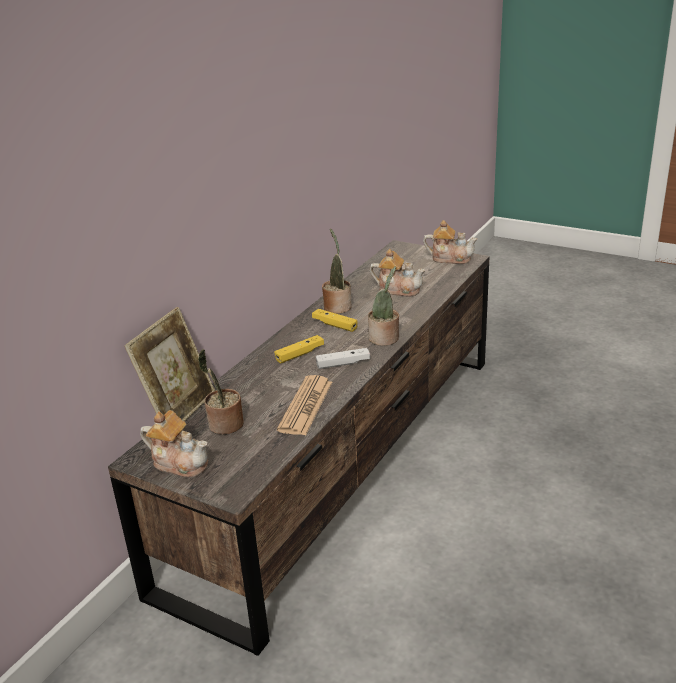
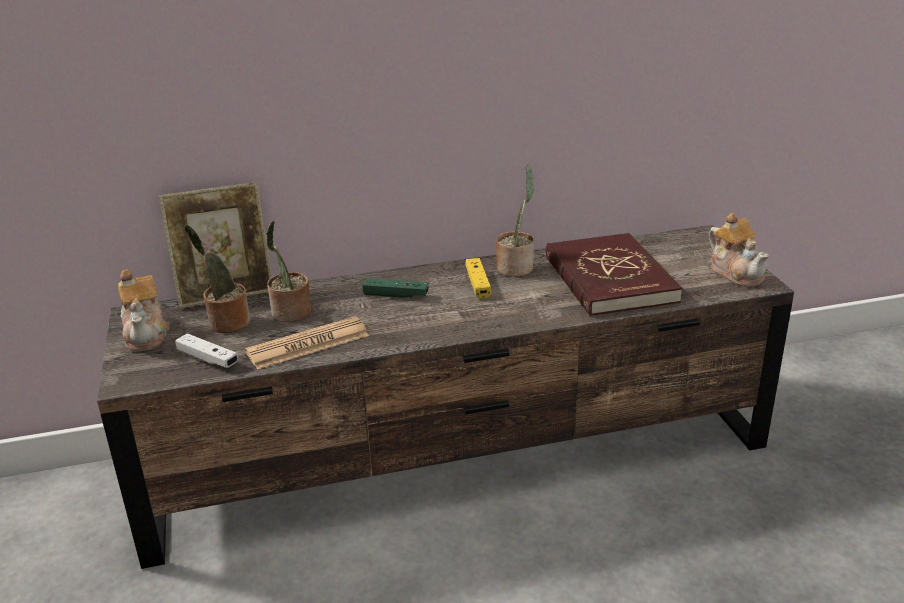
camera: 45 degrees right, 0 degrees up
(300, 354) = (396, 295): yellow game controller -> green game controller
(343, 364) = (411, 324): white game controller -> white game controller (208, 359)
(385, 339) = (494, 322): potted plant -> potted plant (290, 313)
(398, 289) = (609, 279): teapot -> red book

